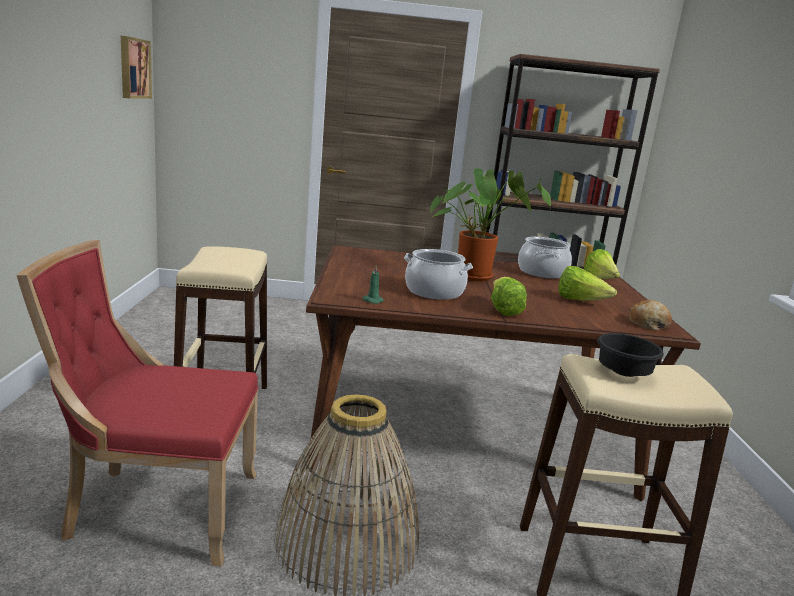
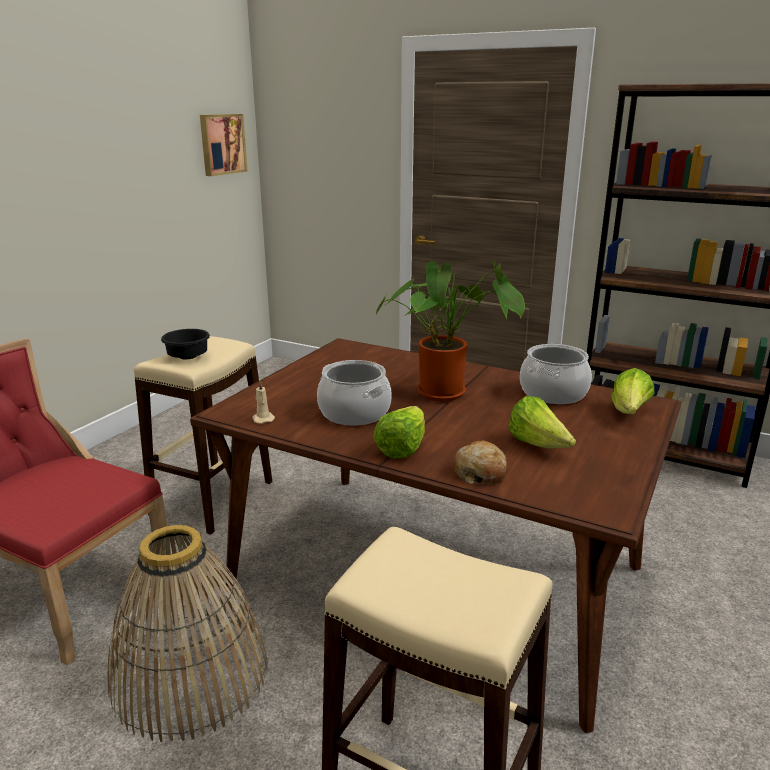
camera: 30 degrees right, 5 degrees up
(372, 300) = (262, 419): green candle -> beige candle
(624, 372) = (421, 569): black bowl -> black bowl (189, 357)
(648, 323) = (590, 495): bread -> bread (480, 472)

